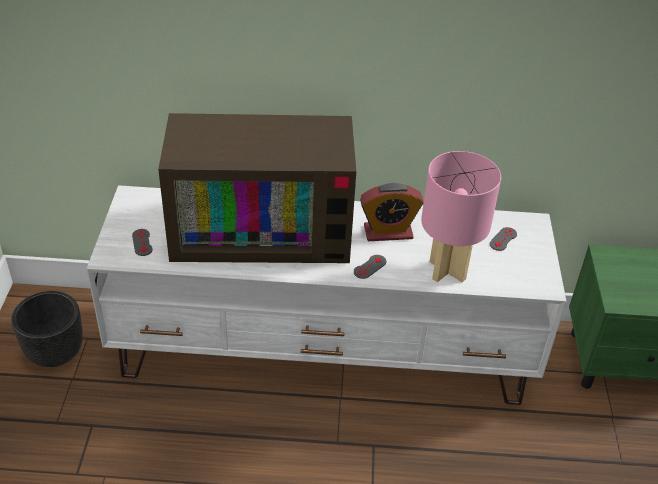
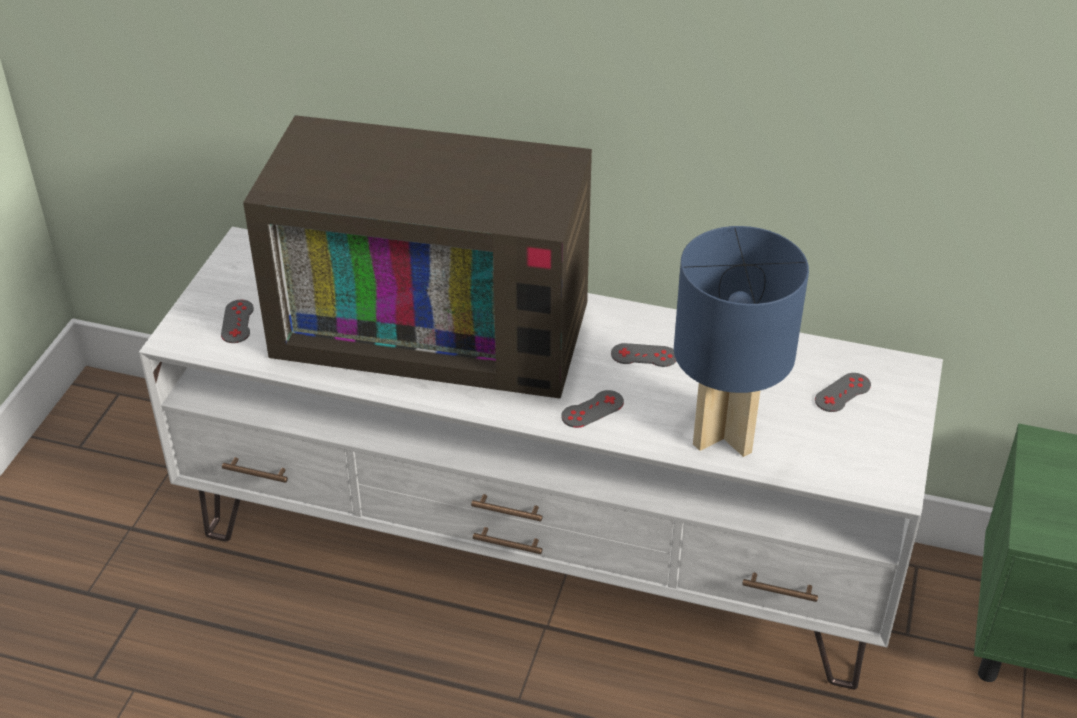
camera: 15 degrees right, 0 degrees up
(56, 353) = (118, 483): black planter -> none
(388, 232) = (644, 355): alarm clock -> grey game controller
(447, 270) = (725, 432): pink table lamp -> blue table lamp

